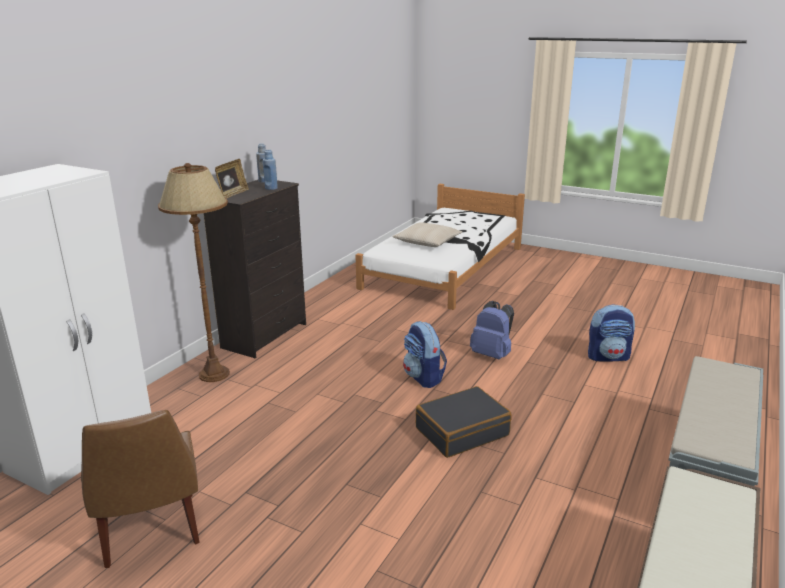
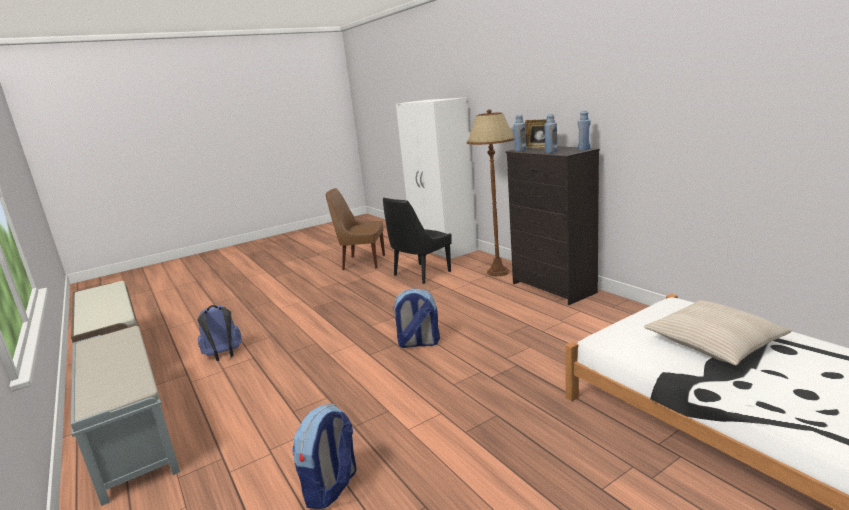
camera: 120 degrees right, 5 degrees down
(222, 434) = (420, 274): none -> black chair
(245, 198) = (520, 150): none -> blue bottle
(461, 431) = (330, 343): black suitcase -> none
(492, 354) = (424, 392): blue backpack -> blue backpack (224, 355)

